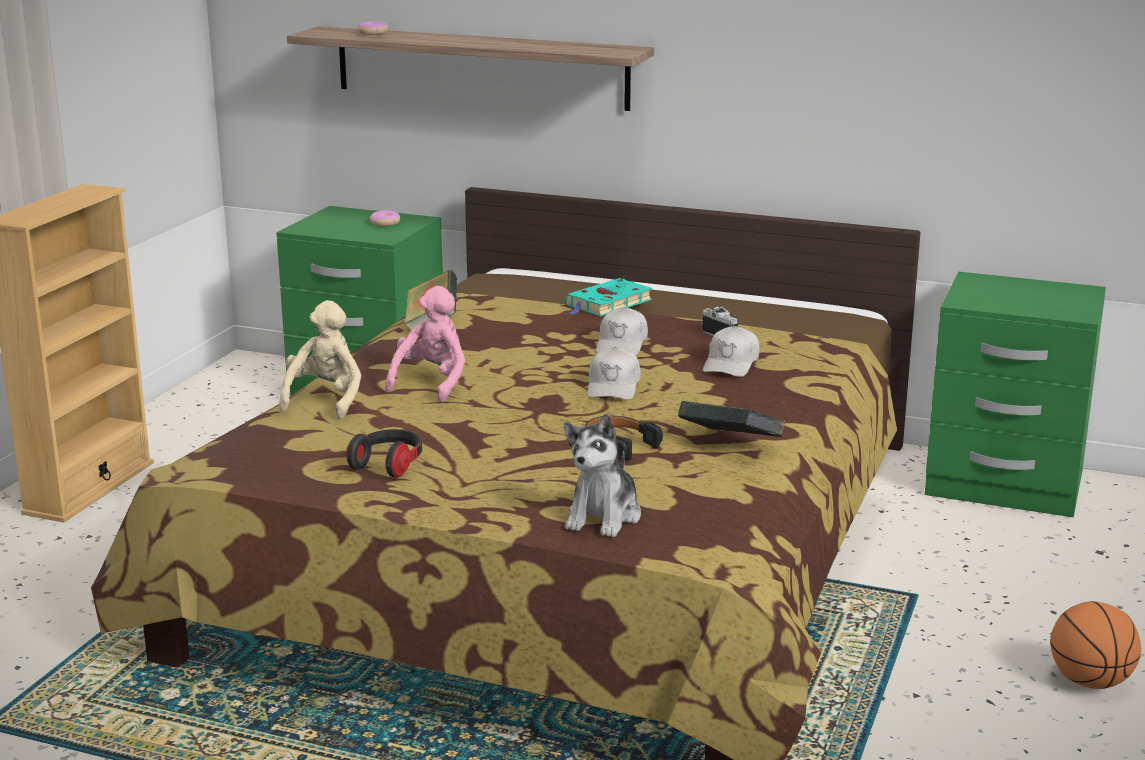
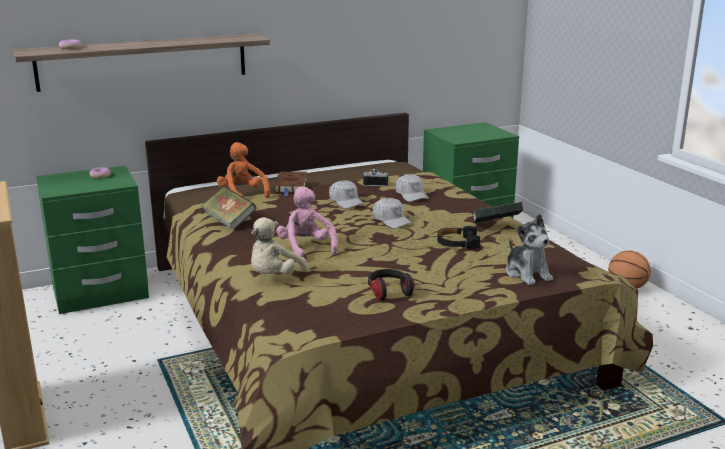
camera: 45 degrees left, 0 degrees up
(325, 400) = (274, 276): beige plush toy -> beige plush toy turned 120 degrees counterclockwise
(526, 296) = (242, 195): none -> orange plush toy
(607, 303) = (291, 186): turquoise book -> brown book

